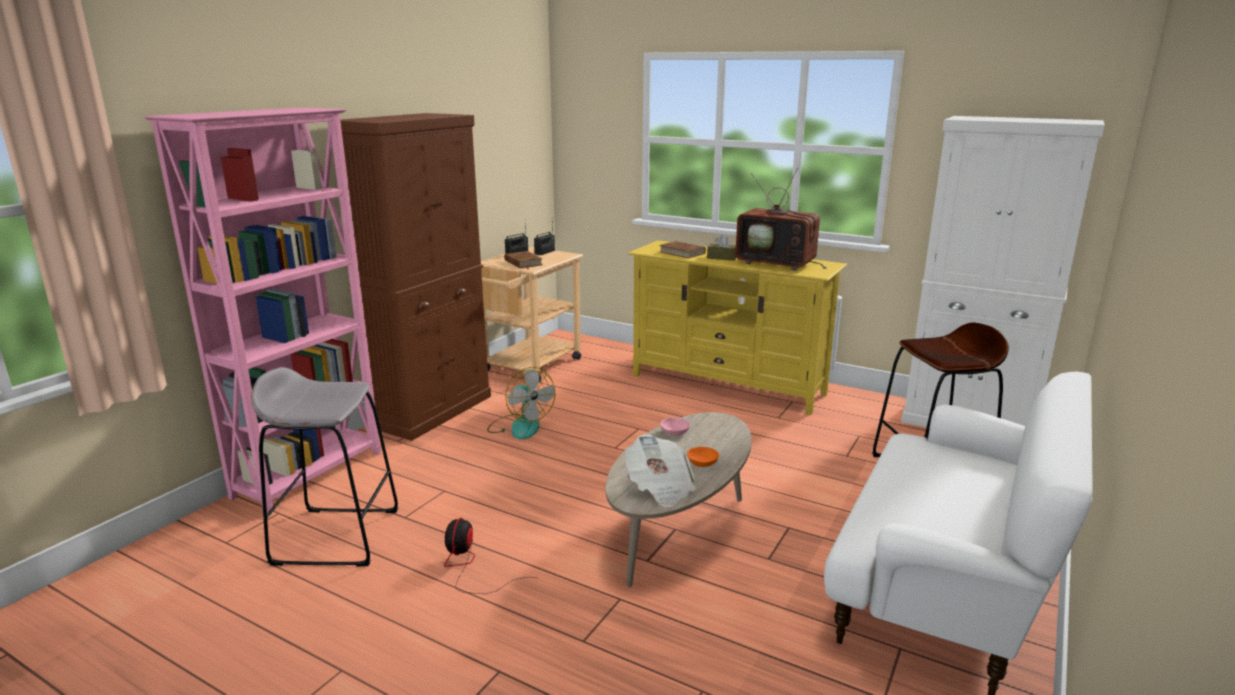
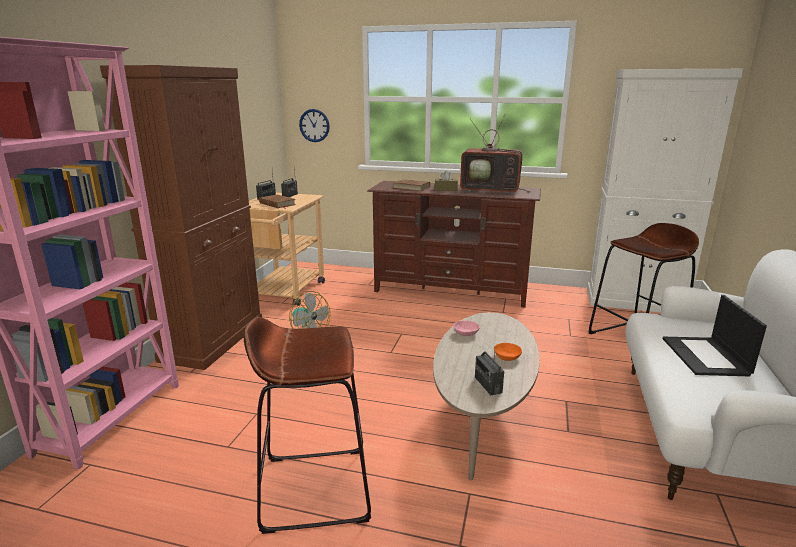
camera: 15 degrees left, 0 degrees up
(336, 536) = (163, 479): grey stool -> none
(470, 567) = (315, 488): fan -> brown stool
(586, 168) = (314, 125): none -> wall clock
(660, 487) = (488, 385): newspaper -> radio
(728, 385) = (451, 291): yellow tv stand -> brown tv stand
(935, 492) = (706, 357): none -> laptop

